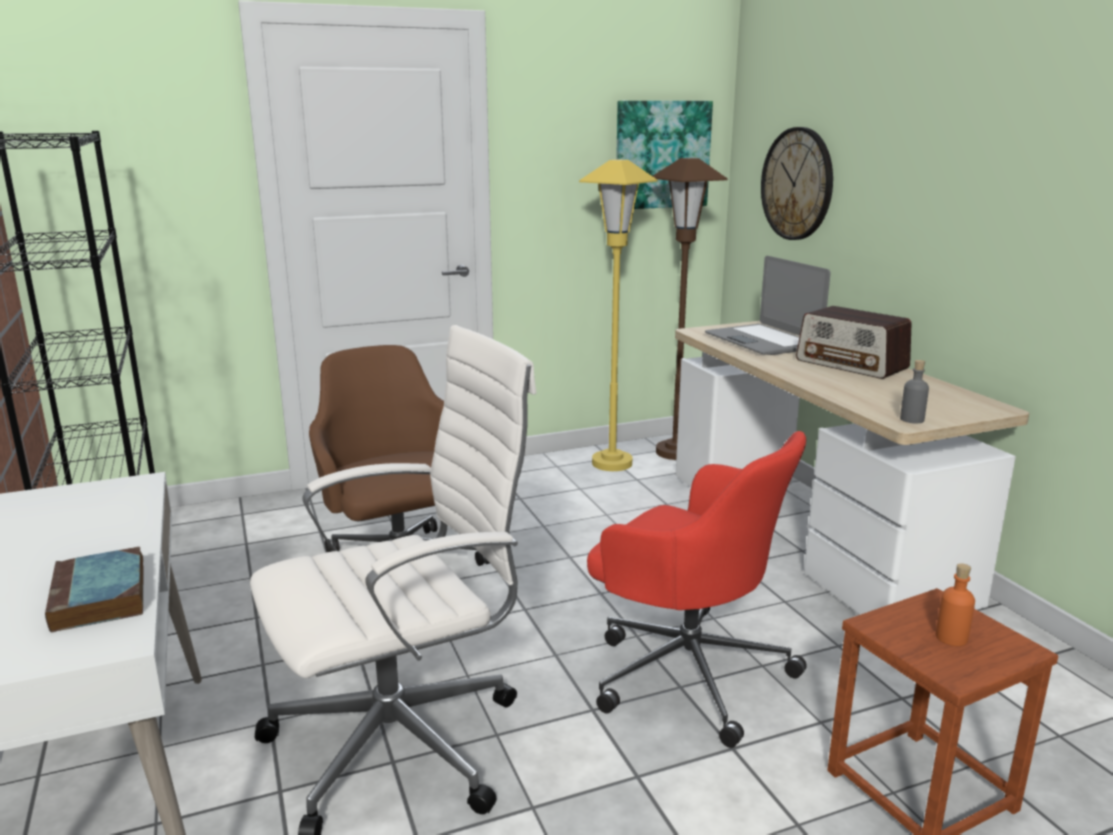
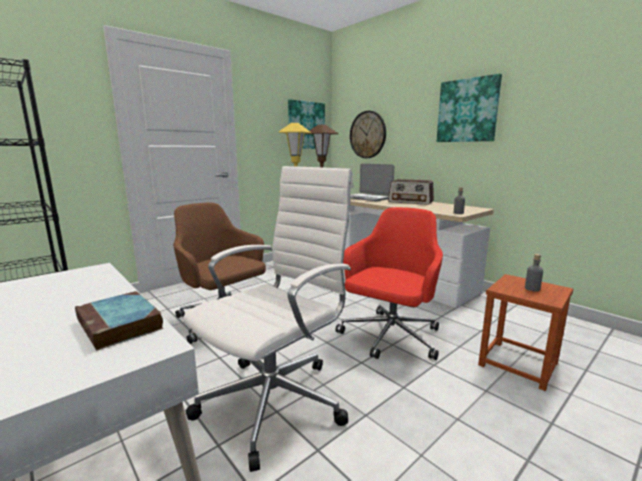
camera: 20 degrees left, 5 degrees down
(686, 670) = (390, 337): red office chair -> red office chair turned 75 degrees counterclockwise
(951, 637) = (532, 289): orange bottle -> grey bottle
(1000, 160) = (467, 110): none -> picture

